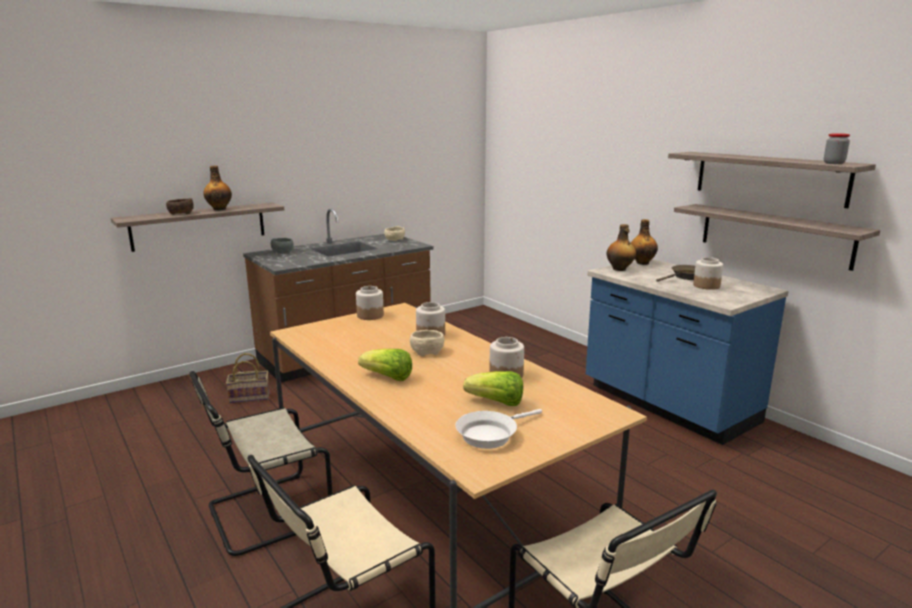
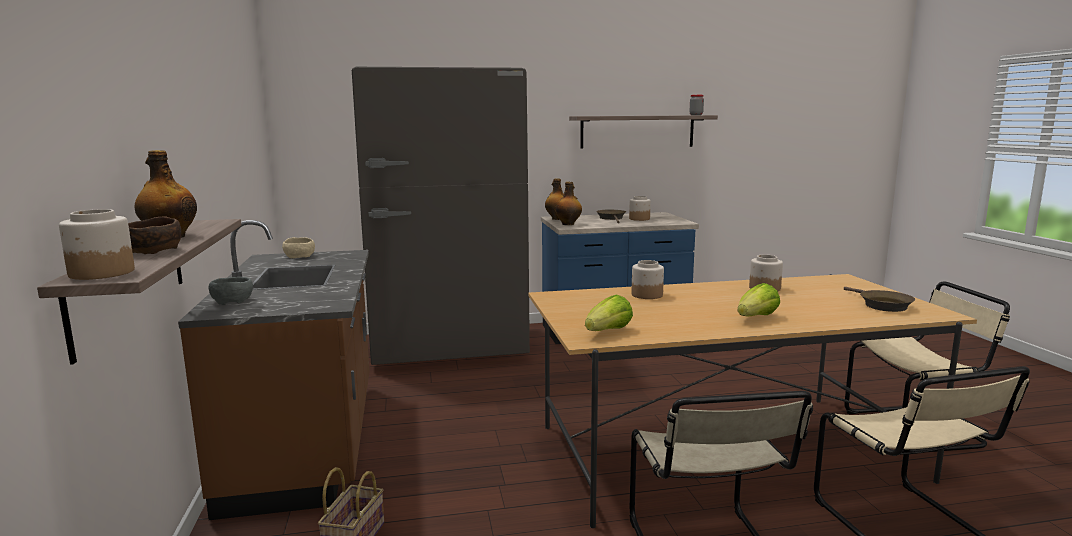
camera: 65 degrees left, 5 degrees down
(370, 315) = (560, 307): jar -> jar (101, 273)
(426, 351) = (693, 301): beige bowl -> none
(490, 434) = (881, 305): white frying pan -> brown frying pan
(496, 403) = (822, 297): lettuce -> lettuce (608, 331)
(531, 349) = (448, 347): none -> grey fridge
(774, 235) = (646, 174): shelf -> none

